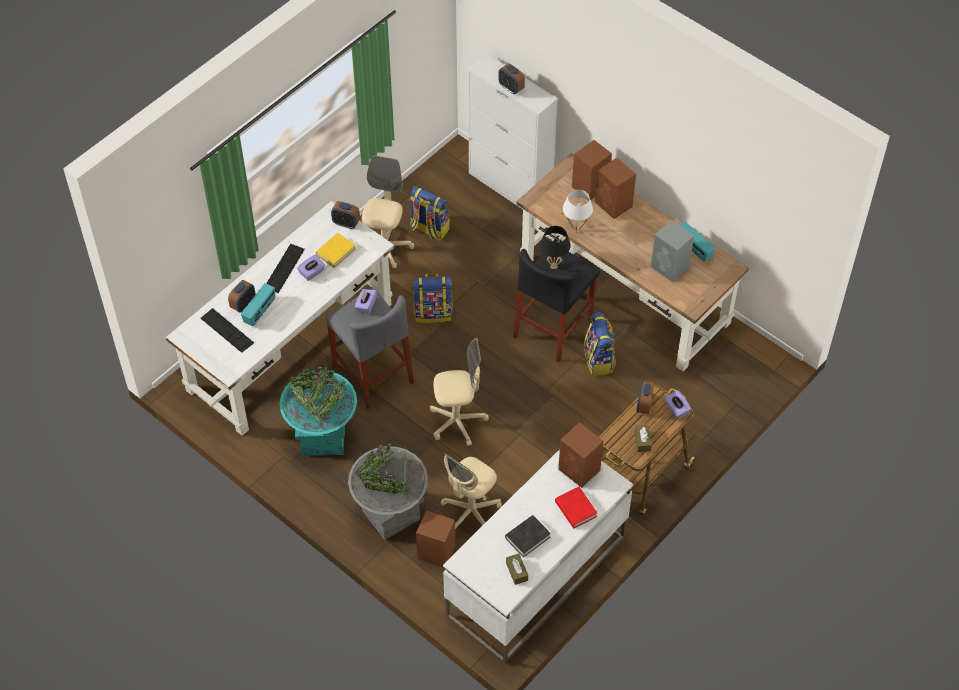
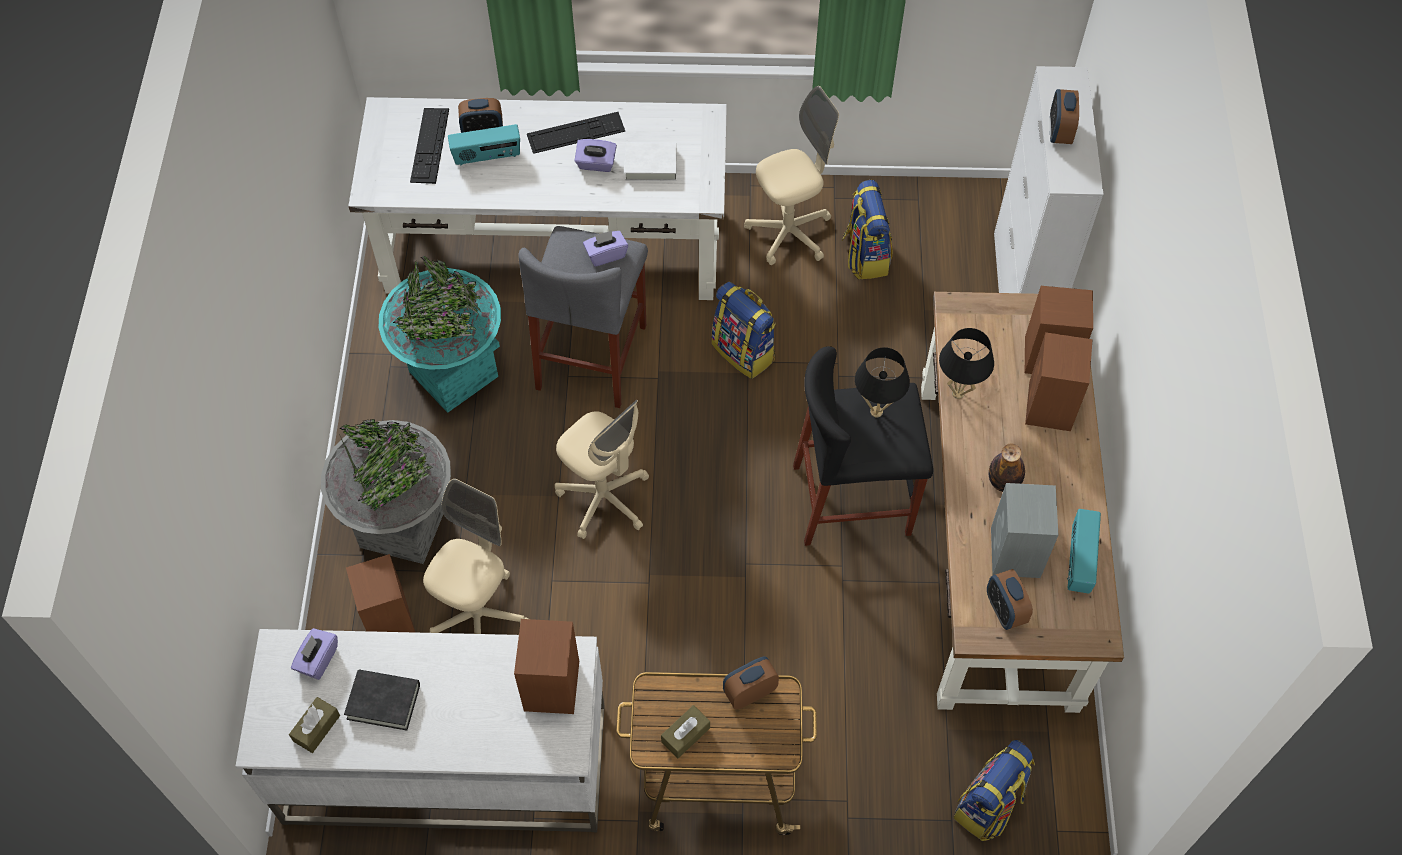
camera: 50 degrees right, 5 degrees up
(335, 252) = (651, 164): yellow book -> white book
(346, 223) = (706, 143): alarm clock -> alarm clock (1004, 610)
(470, 513) = (479, 615): beige office chair -> beige office chair turned 120 degrees clockwise
(575, 509) = (480, 730): red book -> none
(576, 230) = (958, 393): white table lamp -> black table lamp
(599, 360) = (855, 591): backpack -> backpack (988, 806)
(634, 246) = (1003, 482): none -> bottle
(676, 409) = (781, 741): purple tissue box -> purple tissue box (317, 660)

